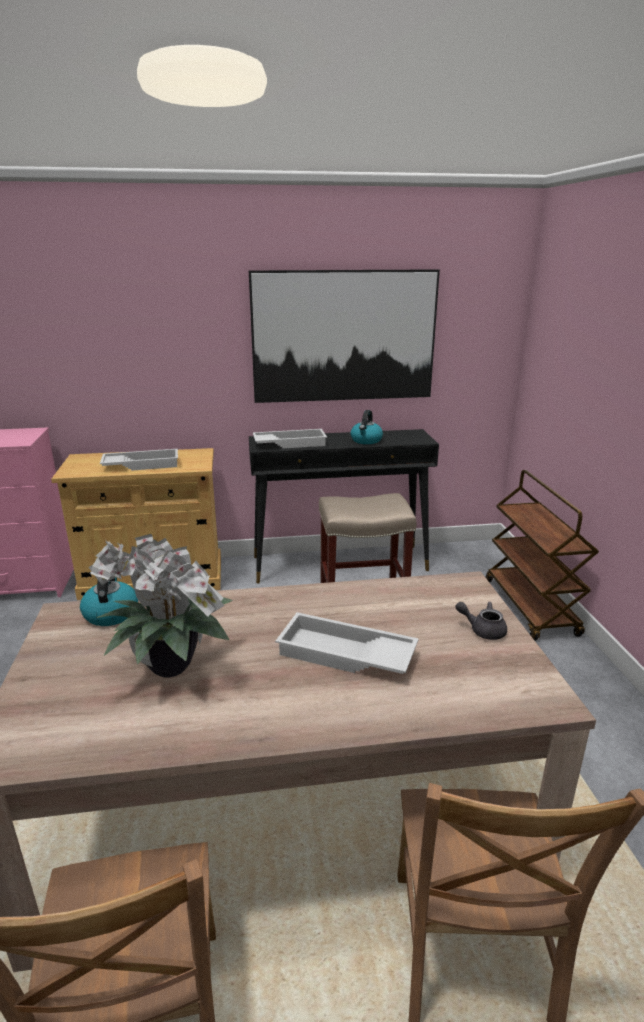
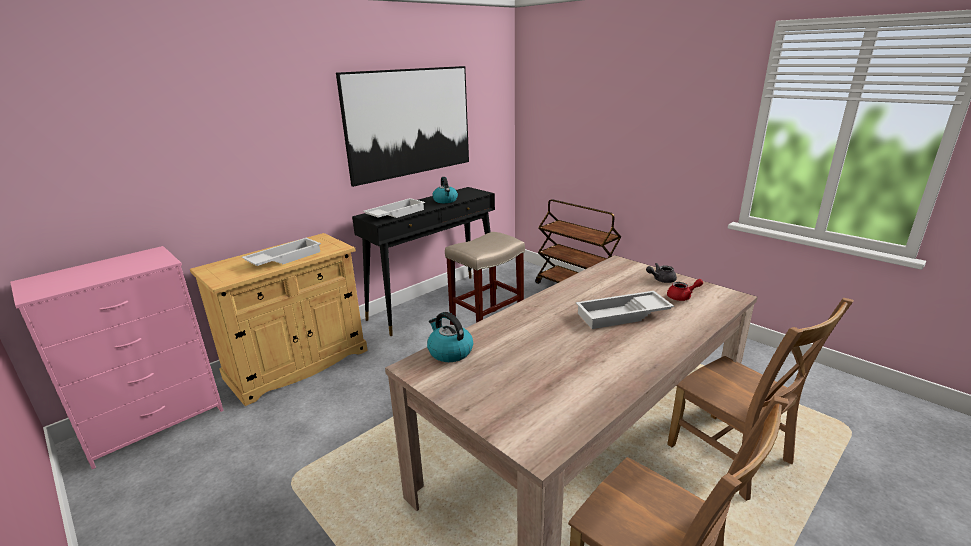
camera: 35 degrees left, 0 degrees up
(173, 670) = (550, 361): potted plant -> none
(469, 667) = (682, 297): none -> red teapot

